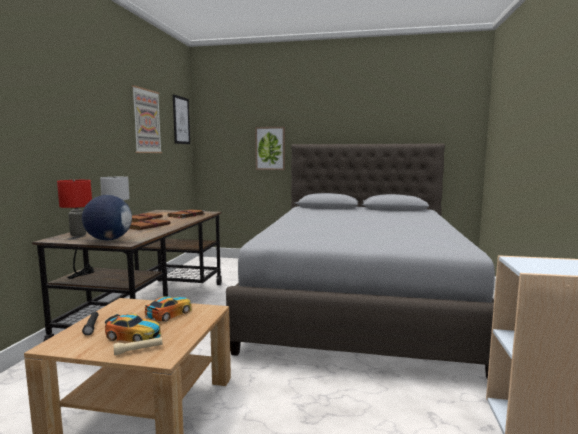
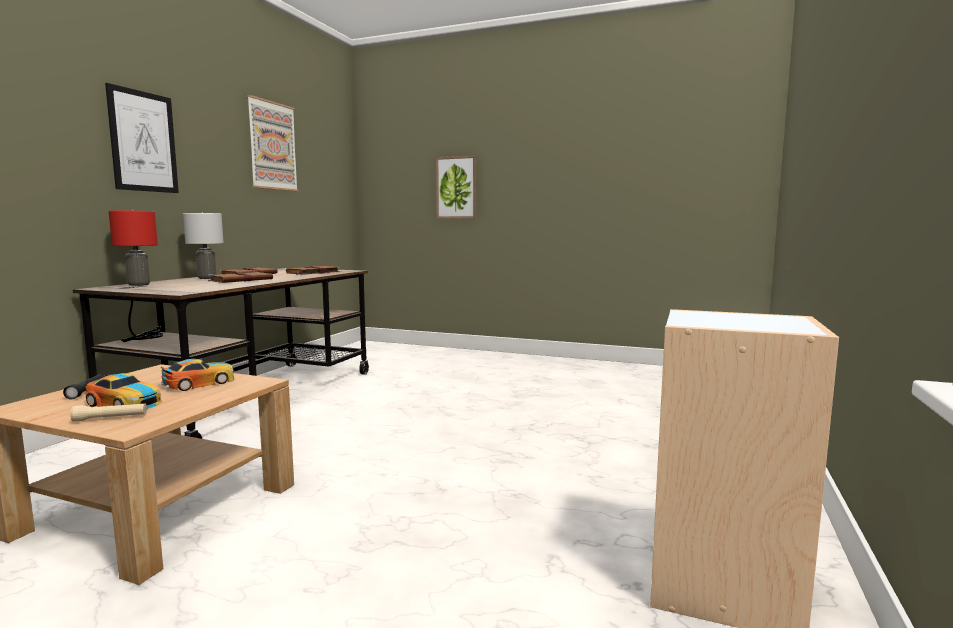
camera: 10 degrees right, 0 degrees up
(108, 240) = (165, 289): globe -> none
(181, 120) = (334, 149): picture -> picture (143, 141)
(360, 300) = (549, 403): grey bed -> none

